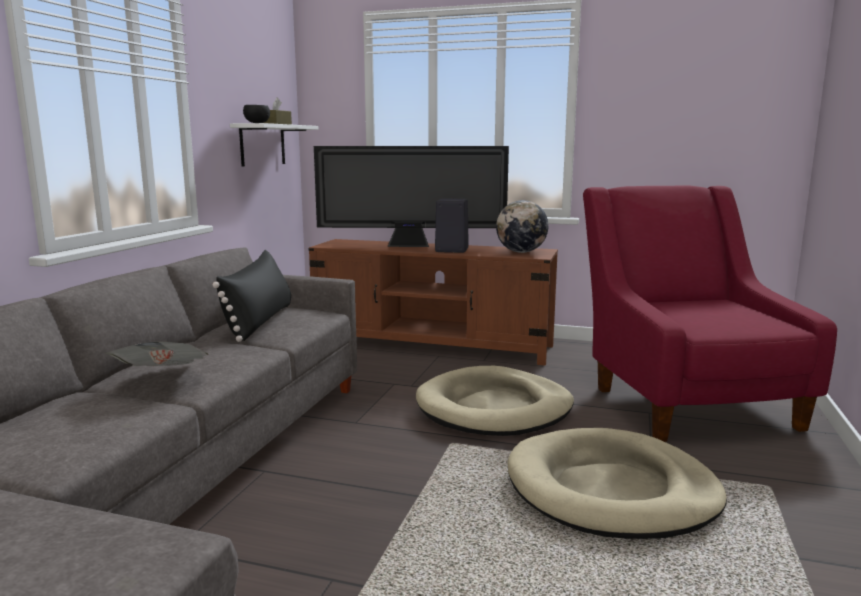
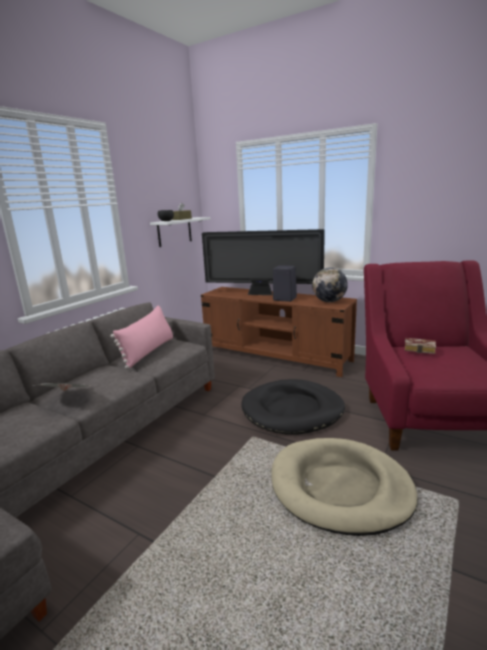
camera: 15 degrees right, 5 degrees up
(260, 321) = (149, 351): black pillow -> pink pillow
(494, 408) = (292, 410): beige dog bed -> black dog bed
(676, 300) = (420, 348): none -> book

